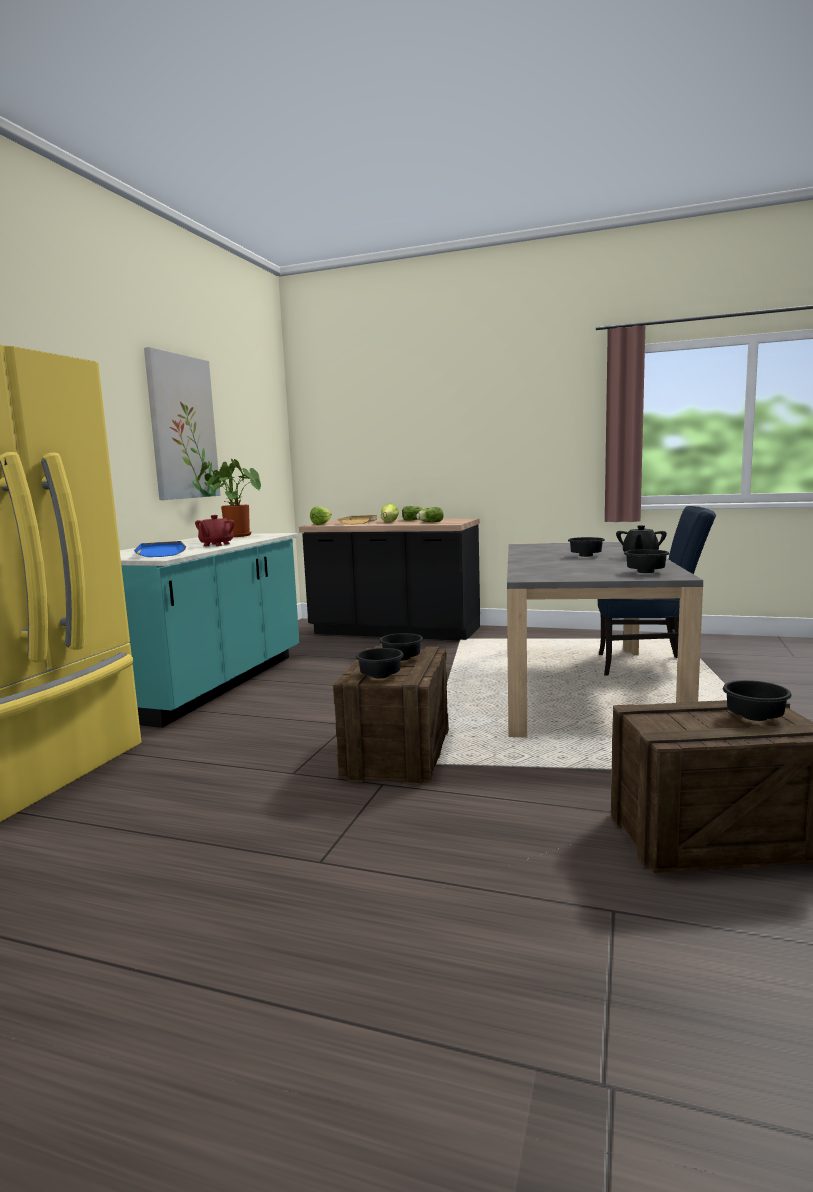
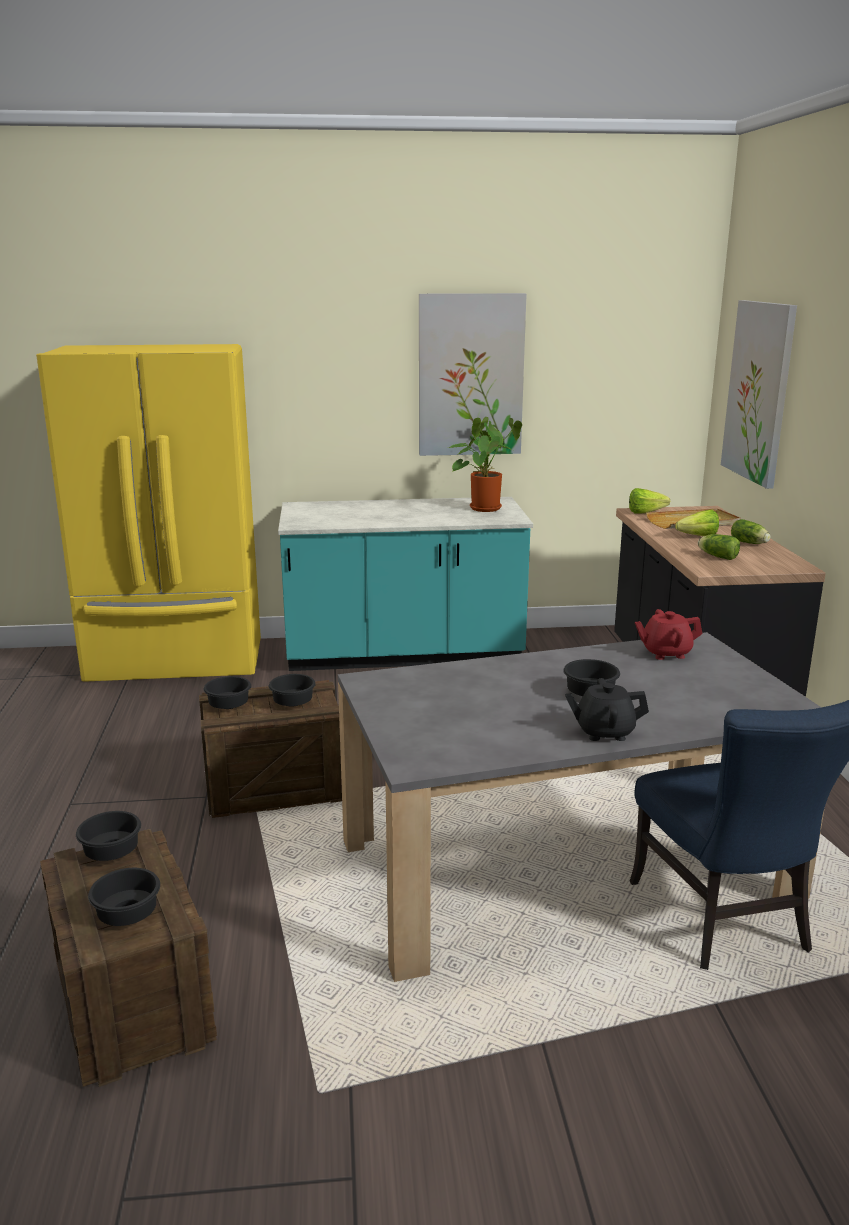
camera: 65 degrees right, 10 degrees up
(161, 552) = (332, 516): blue tray -> none
(216, 545) = (398, 519): red teapot -> red teapot (665, 653)
(360, 435) = (759, 392): none -> picture
(647, 572) = (440, 745): black bowl -> black bowl (112, 854)

